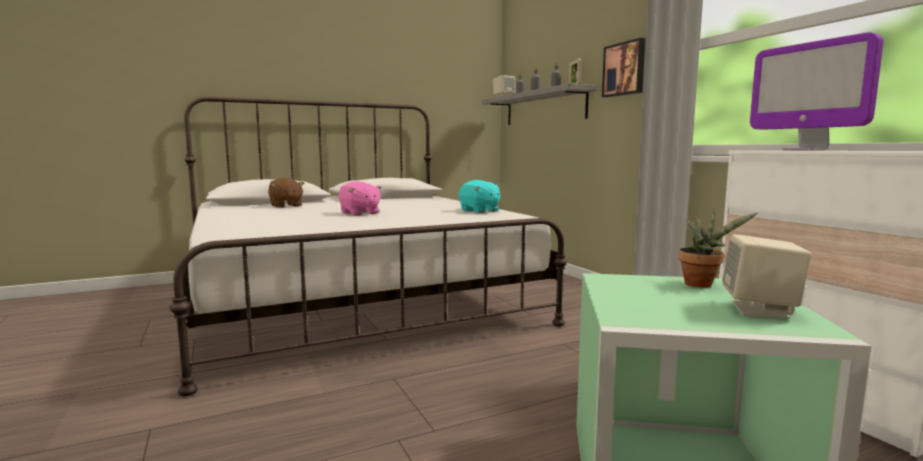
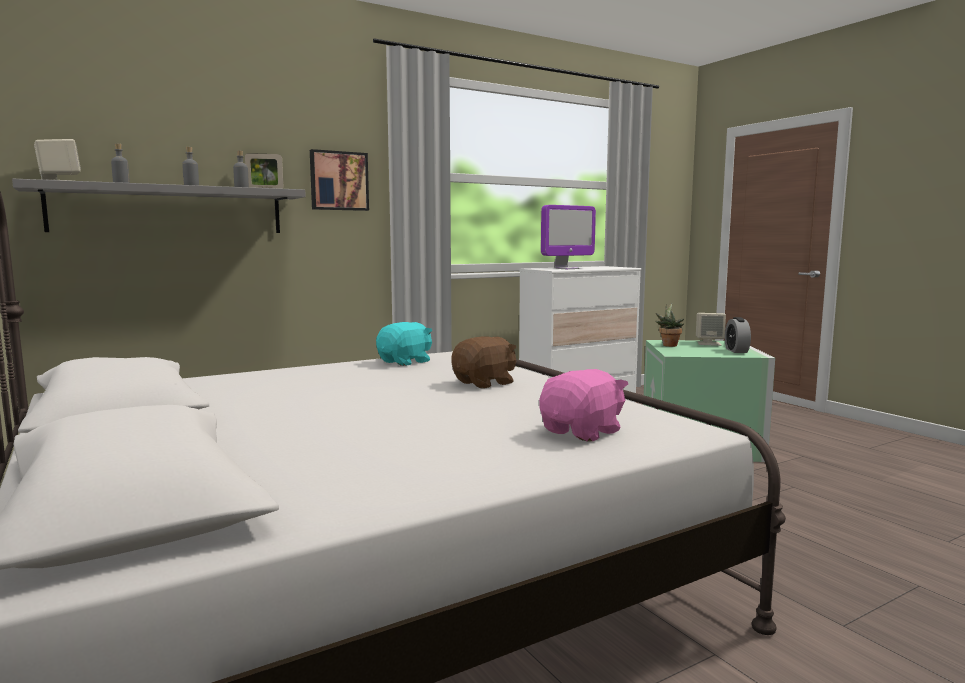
camera: 95 degrees left, 0 degrees up
(285, 206) = (290, 454): brown plush toy -> brown plush toy (485, 383)
(359, 213) = (435, 399): pink plush toy -> pink plush toy (582, 432)
(672, 315) = (736, 351): none -> alarm clock

